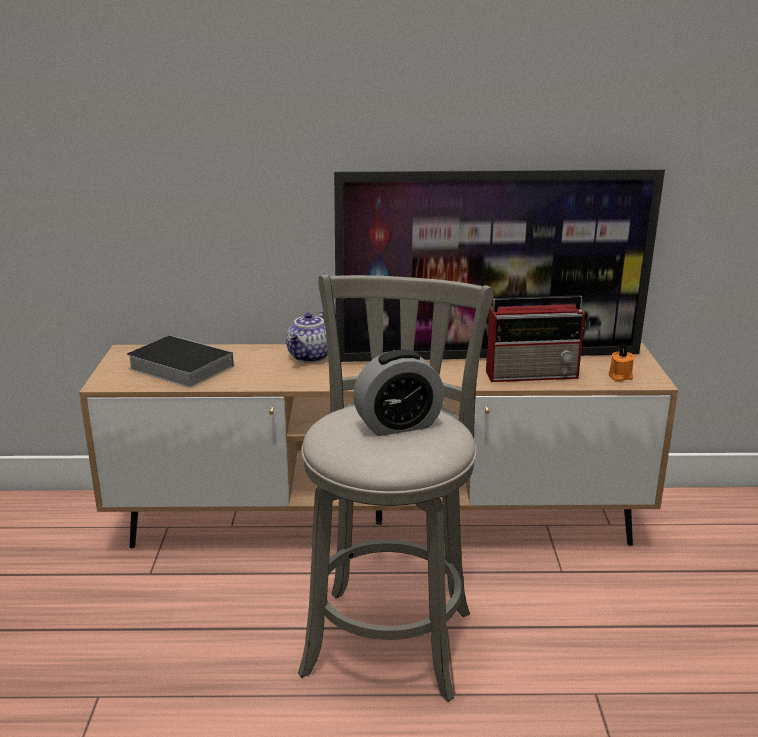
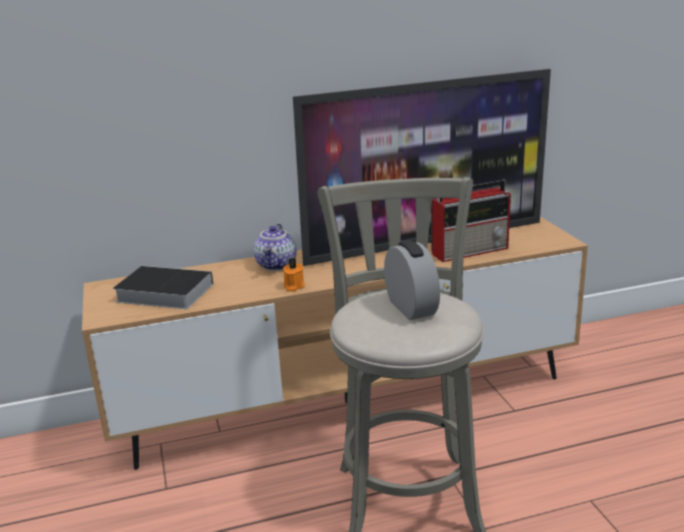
camera: 15 degrees left, 0 degrees up
(398, 425) = (411, 308): alarm clock -> alarm clock turned 75 degrees counterclockwise
(619, 376) = (537, 242): orange candle -> orange candle (293, 286)

